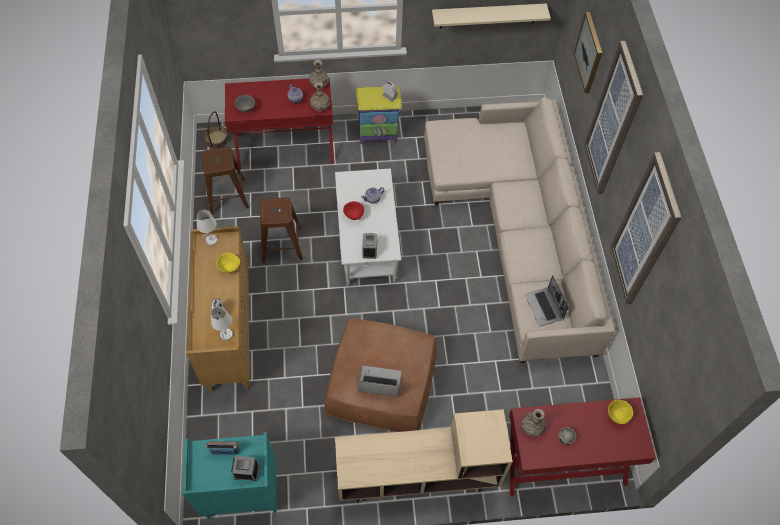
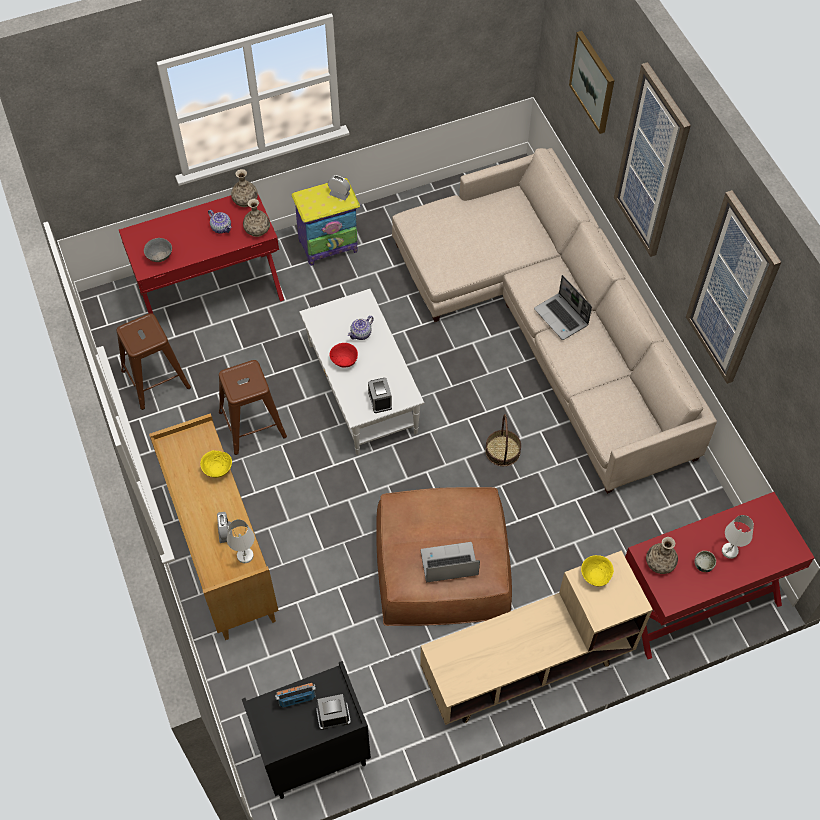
camera: 15 degrees left, 0 degrees up
(211, 240) = (180, 441): white table lamp -> white table lamp (729, 551)
(216, 140) = (114, 308): basket -> basket (503, 451)
(241, 494) = (313, 755): turquoise cabinet -> black cabinet
(488, 15) = (445, 60): beige shelf -> none
(544, 307) = (620, 415): laptop -> laptop (562, 317)
(617, 416) = (755, 521): yellow bowl -> yellow bowl (595, 576)

